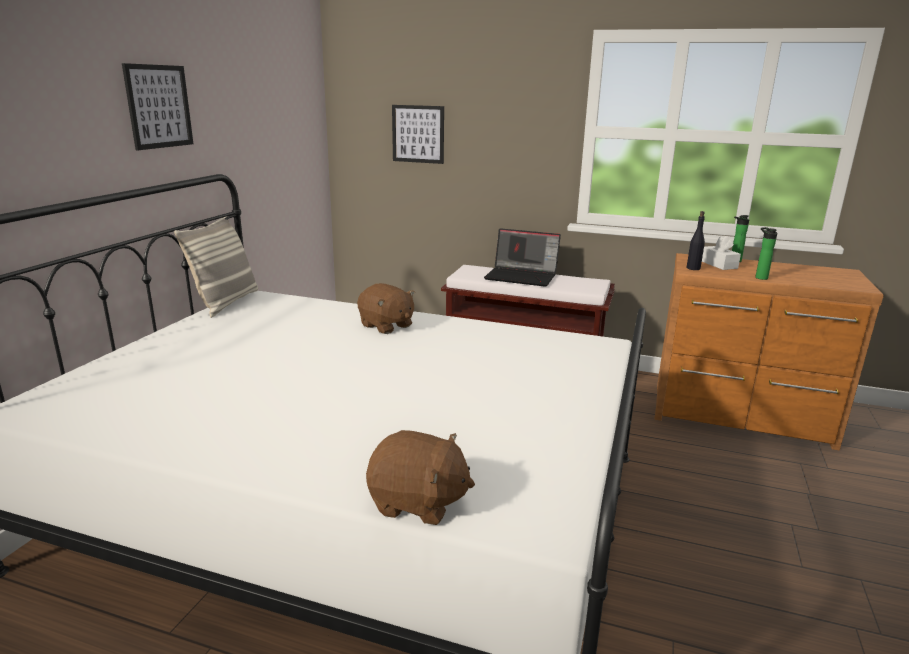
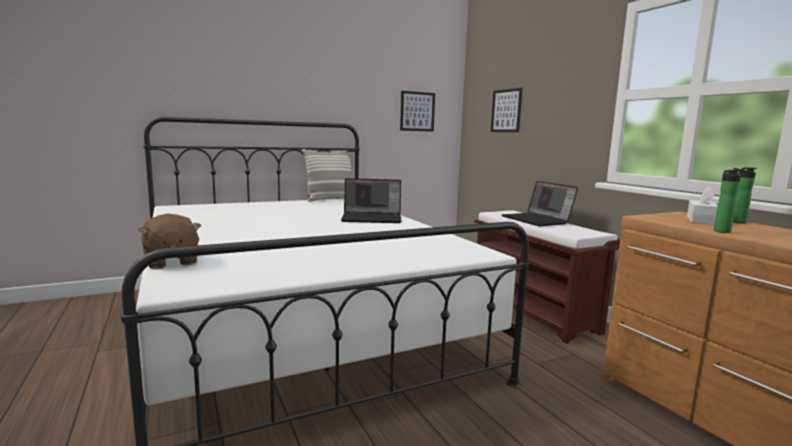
camera: 45 degrees right, 10 degrees down
(159, 106) = (309, 81): picture -> picture (417, 111)
(386, 326) = (372, 218): brown plush toy -> laptop
(693, 268) = (655, 217): black bottle -> none

